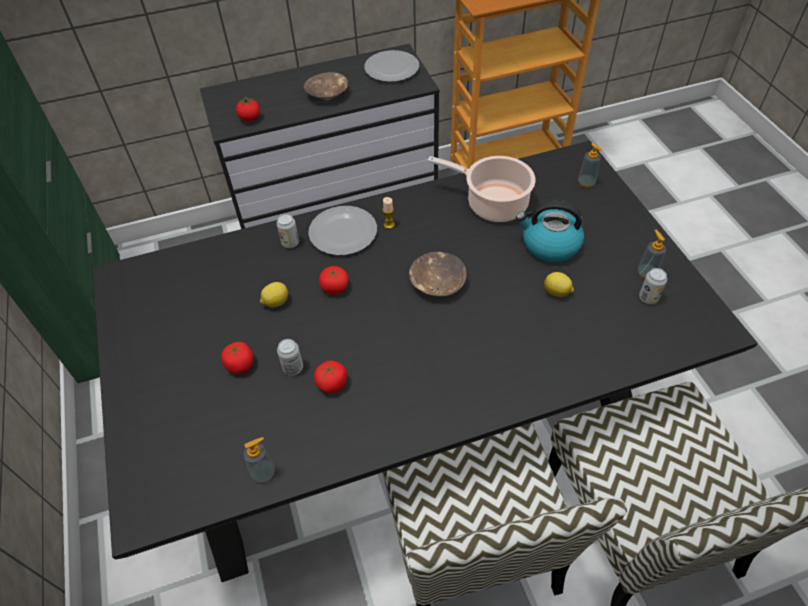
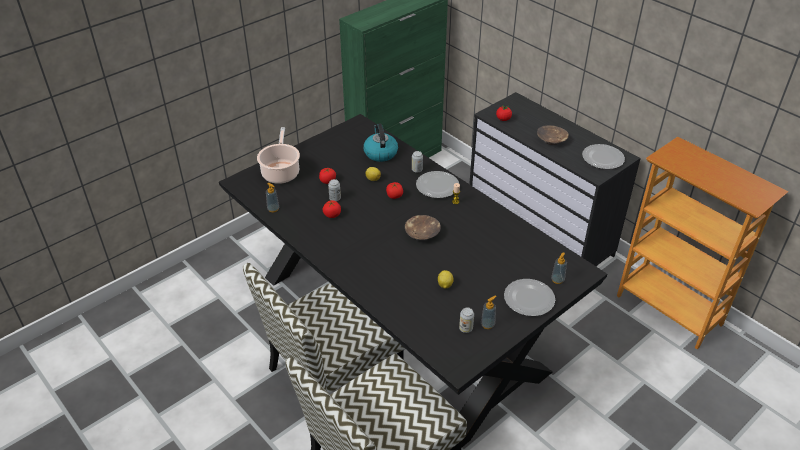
camera: 65 degrees right, 10 degrees down
(492, 203) = (504, 240): cooking pot -> cooking pot (281, 172)
(549, 245) = (483, 273): kettle -> kettle (380, 153)
(612, 219) = (528, 299): none -> plate

